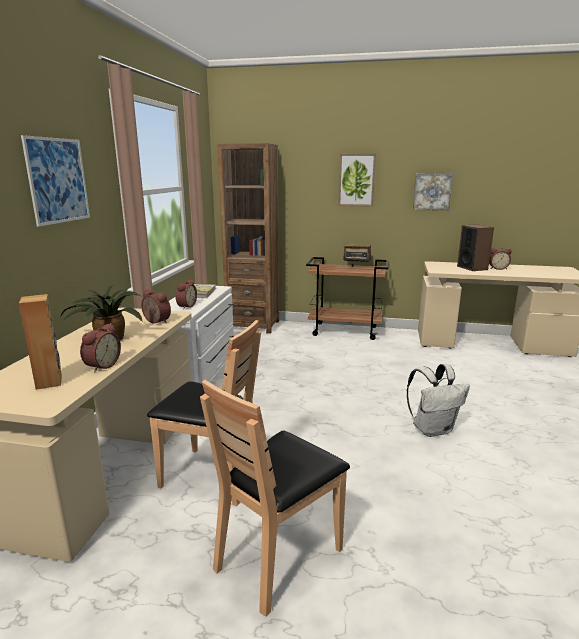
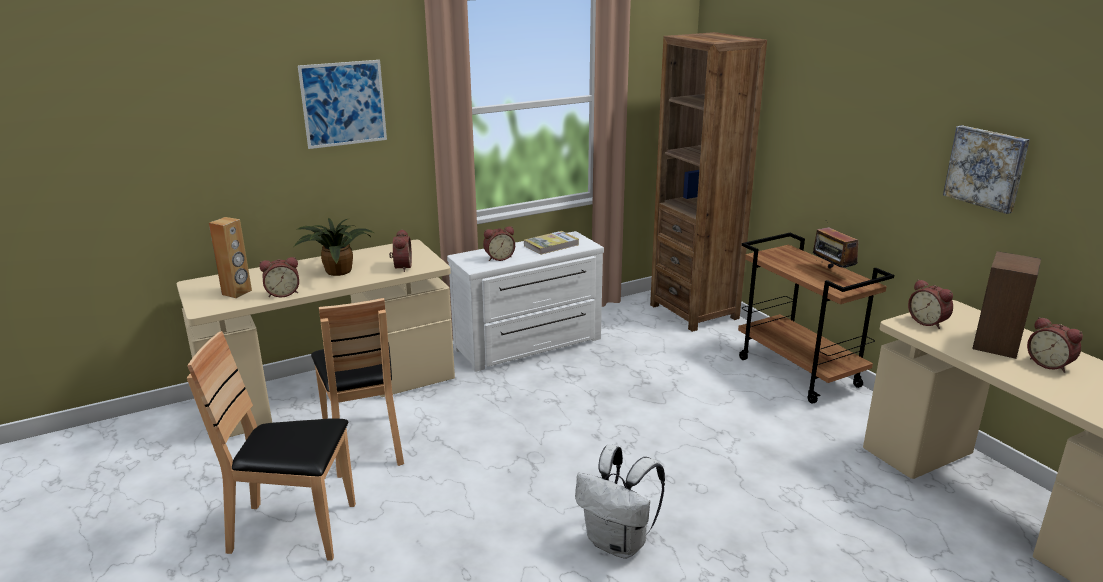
camera: 50 degrees right, 5 degrees up
(356, 180) = (867, 118): picture -> none
(440, 268) = (928, 322): none -> alarm clock

